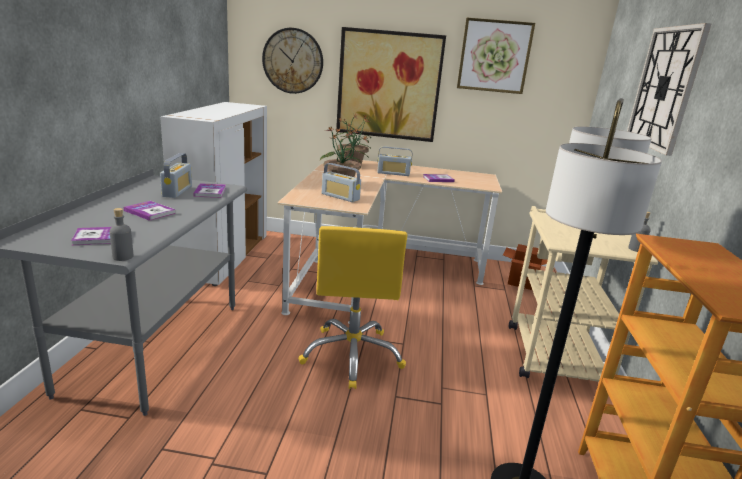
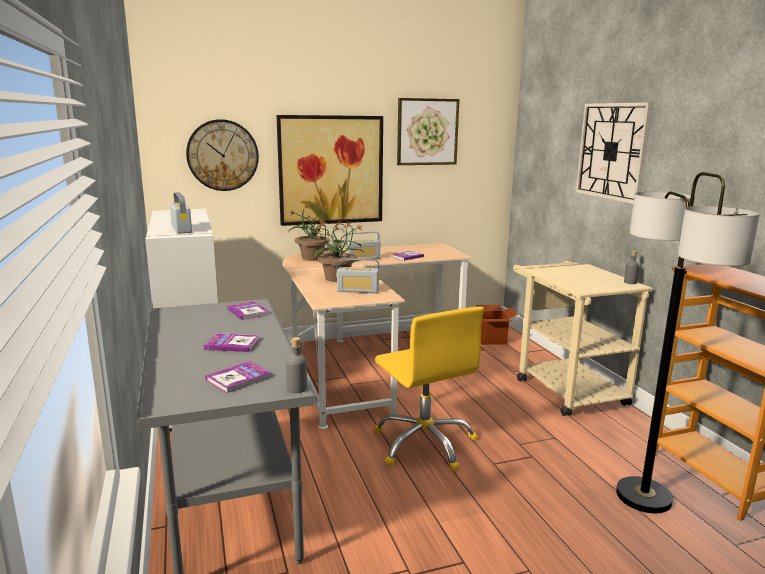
camera: 25 degrees left, 5 degrees down
(177, 191) = (215, 318): radio -> radio (181, 229)

